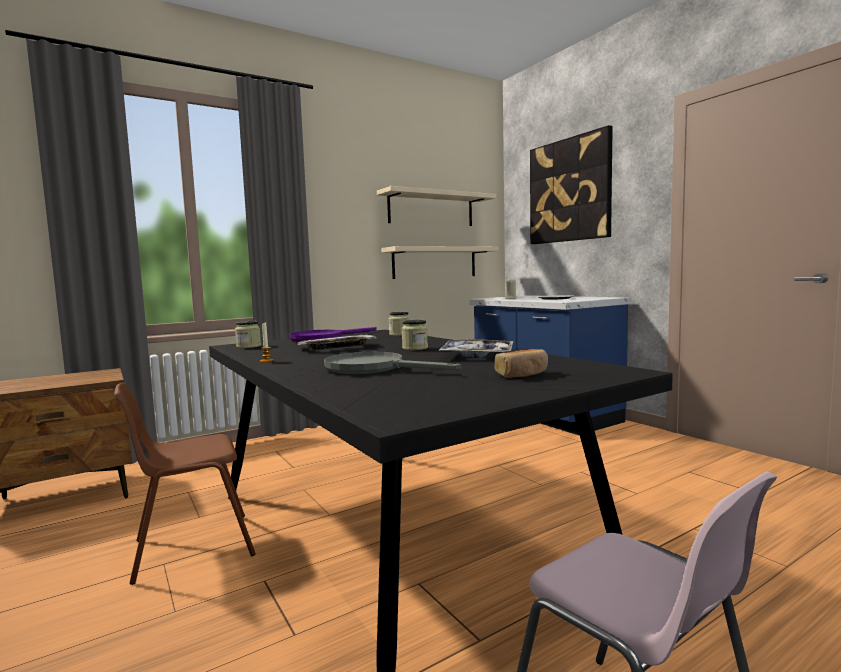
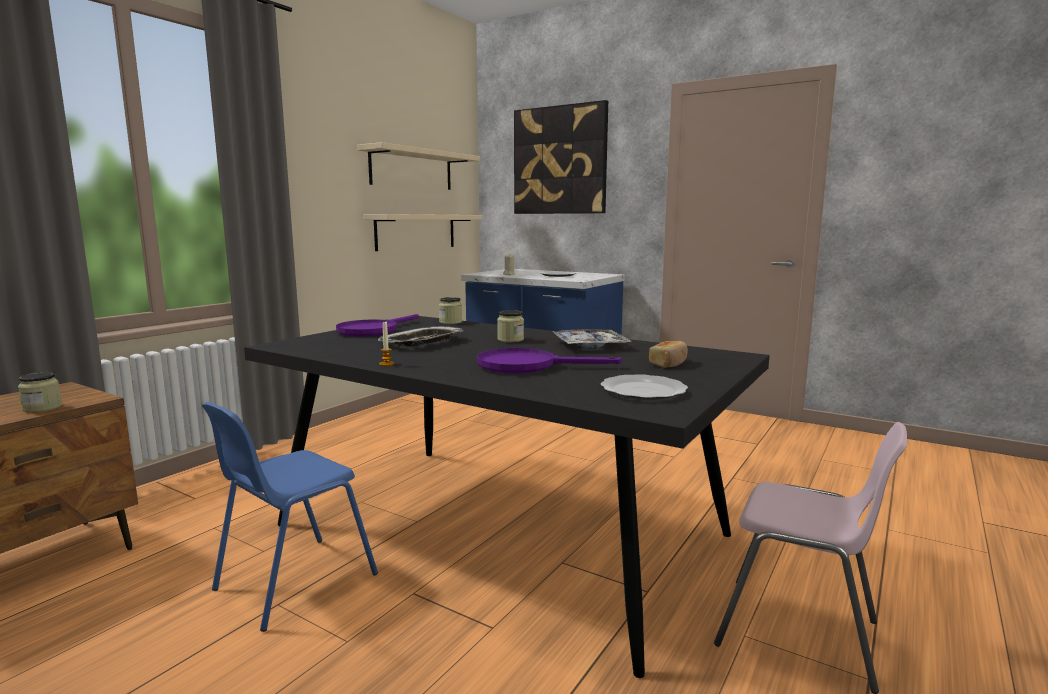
camera: 25 degrees left, 5 degrees up
(192, 547) = (293, 582): brown chair -> blue chair
(248, 346) = (306, 345): jar -> jar (42, 408)
(374, 368) = (528, 366): grey frying pan -> purple frying pan
(429, 397) = (644, 391): none -> plate

